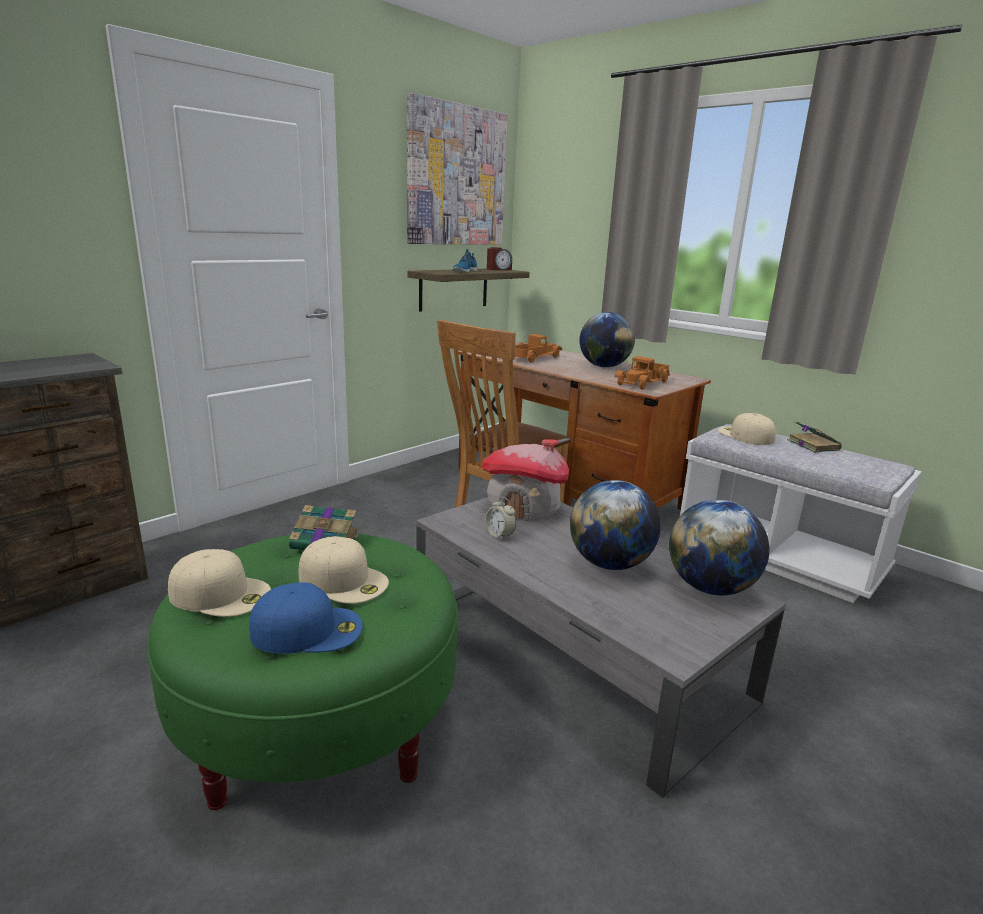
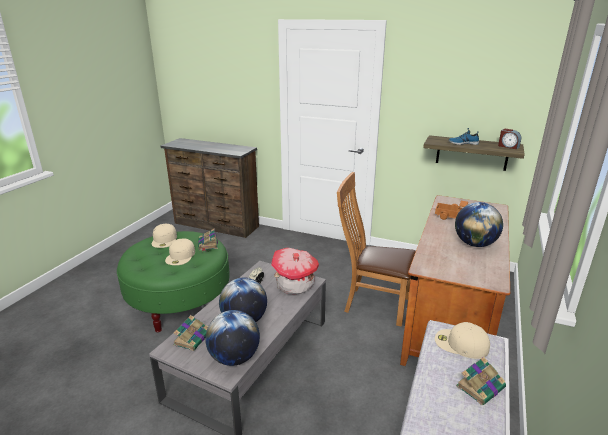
camera: 70 degrees right, 5 degrees up
(308, 629) = (147, 259): blue cap -> none
(456, 176) = (485, 74): picture -> none
(643, 383) = (443, 264): toy truck -> none
(646, 621) = (192, 338): none -> book
(745, 435) = (460, 344): beige cap -> beige cap turned 105 degrees counterclockwise

